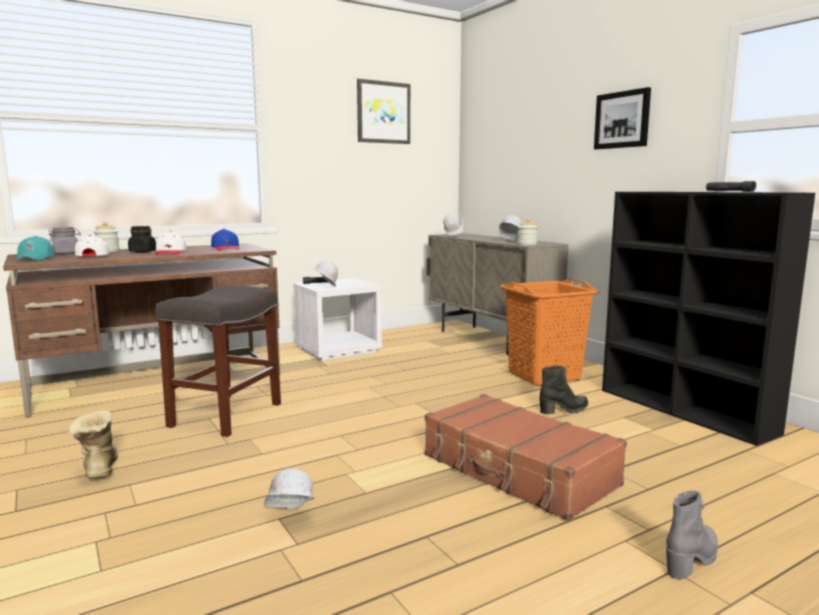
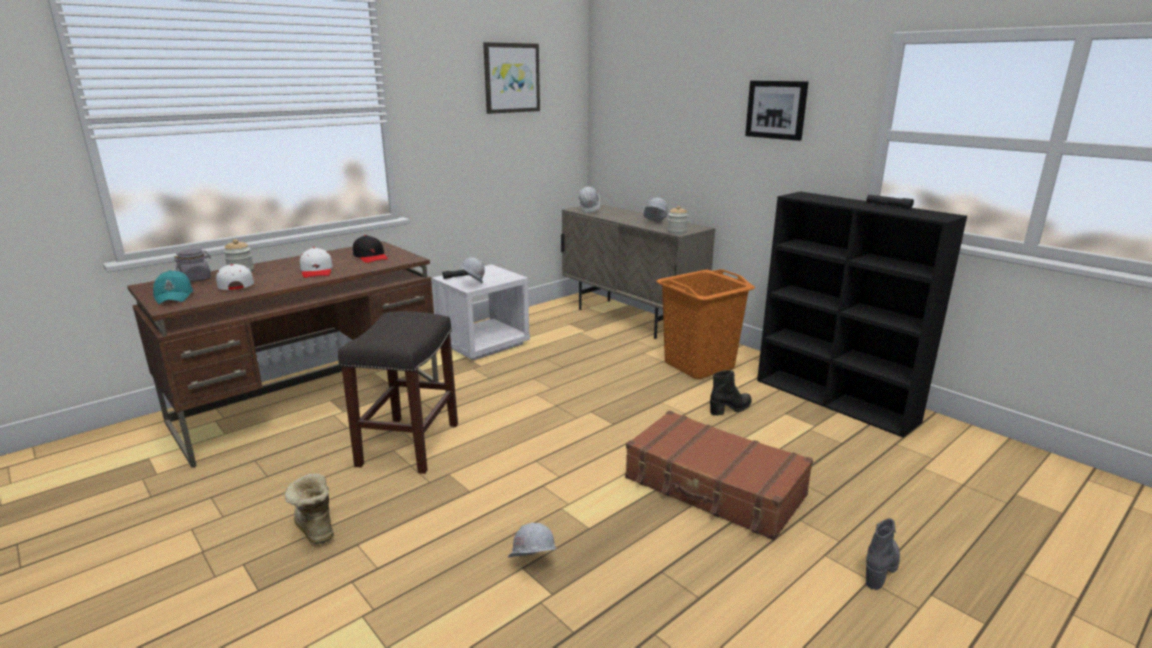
camera: 10 degrees left, 10 degrees up
(142, 251) = (283, 270): black jar -> none
(226, 248) = (371, 257): blue cap -> black cap

